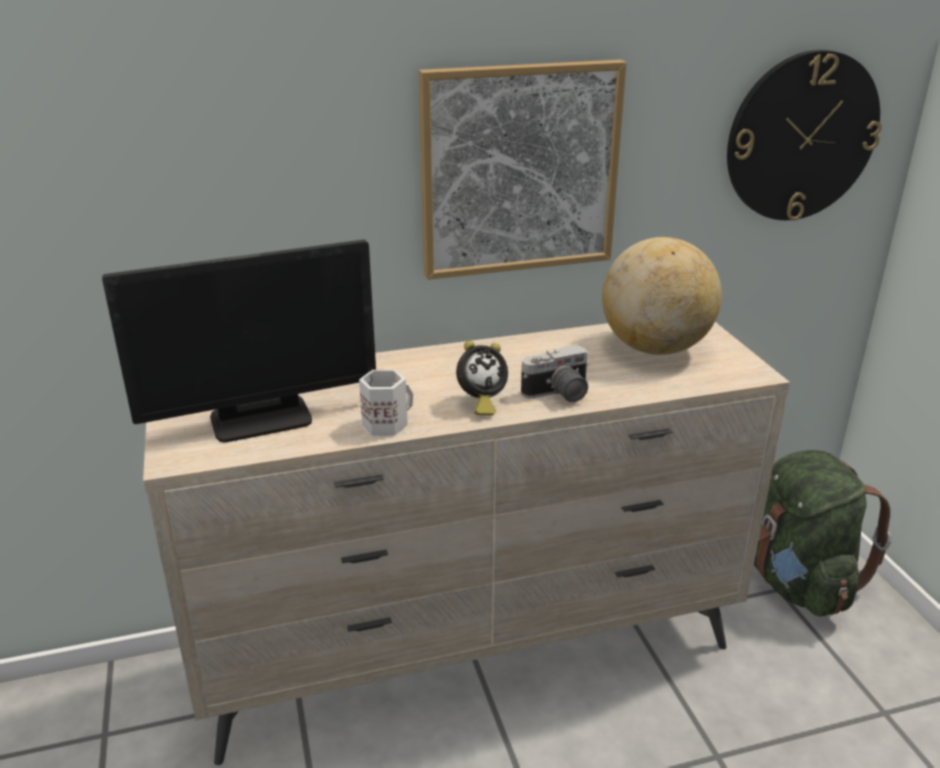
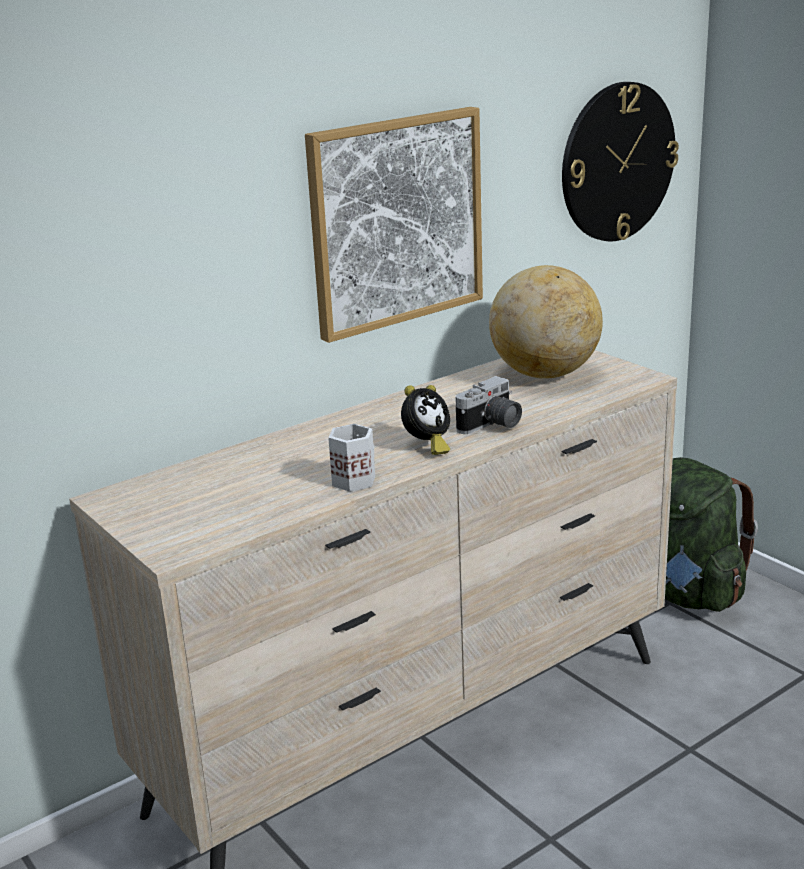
camera: 20 degrees left, 5 degrees down
(261, 419) = (226, 502): monitor -> none

